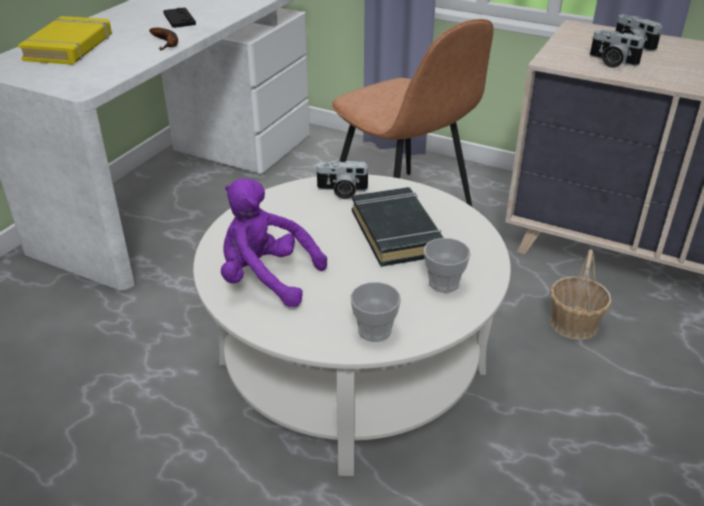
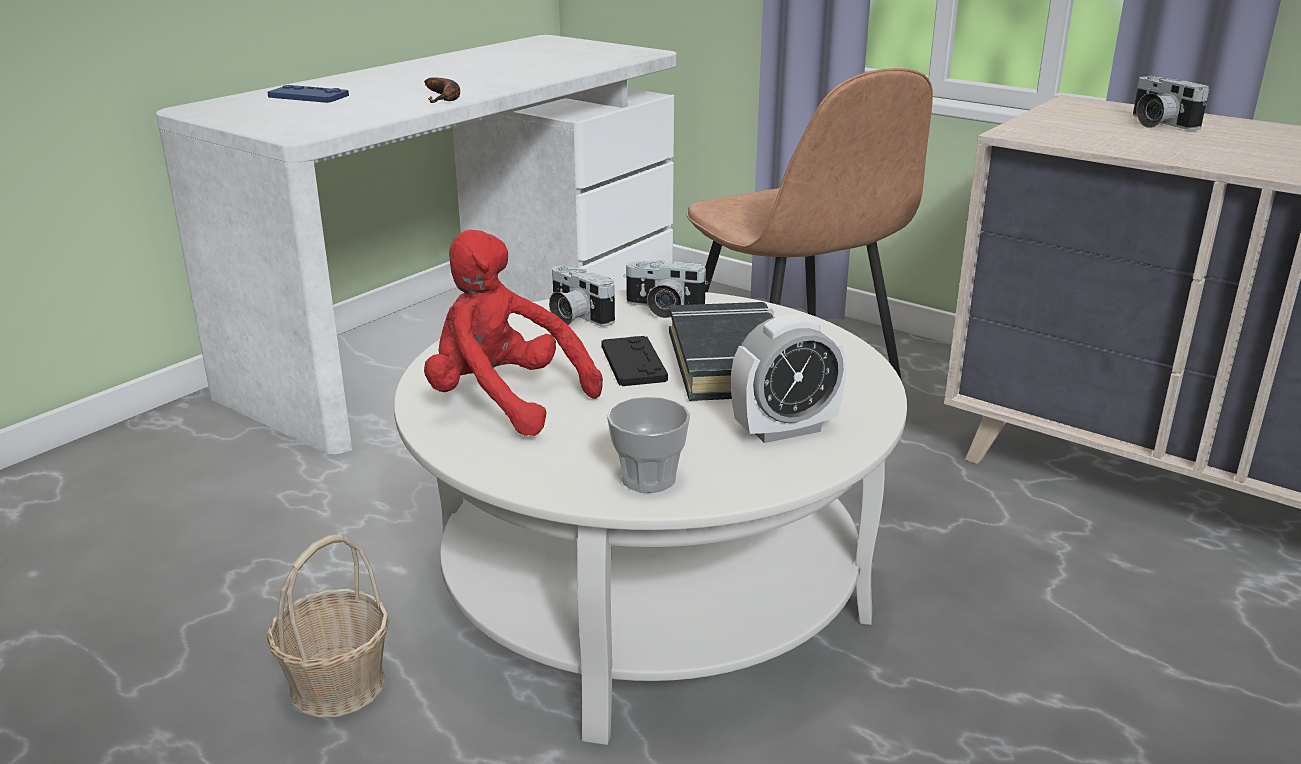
camera: 10 degrees right, 10 degrees down
(70, 47) = (308, 96): yellow book -> blue game controller
(179, 19) = (476, 77): black game controller -> black game controller (633, 363)
(266, 278) = (503, 401): purple plush toy -> red plush toy
(444, 283) = (785, 430): cup -> alarm clock
(573, 324) = (1041, 568): basket -> basket (336, 685)
(611, 62) = (1118, 138): camera -> camera (575, 317)

